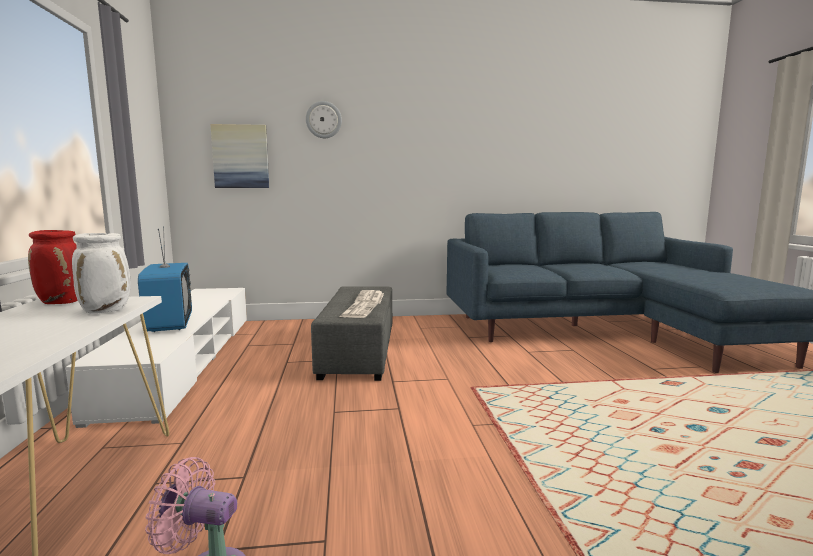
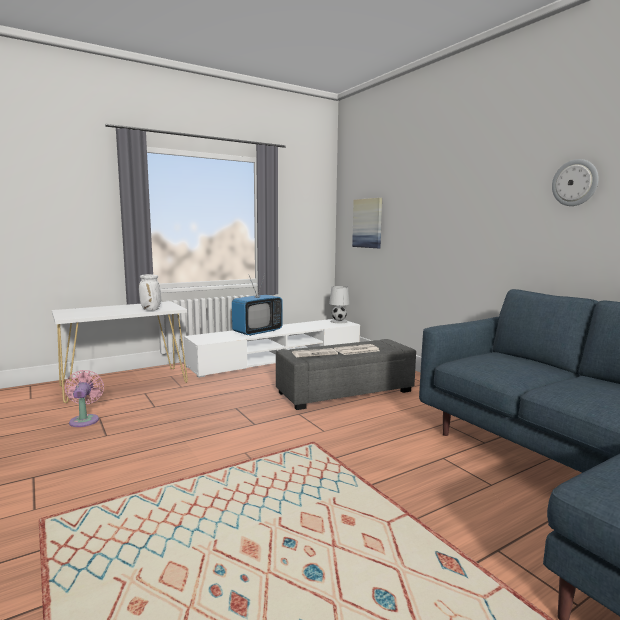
camera: 65 degrees right, 0 degrees up
(63, 302) = (164, 304): red vase -> none
(211, 290) = (339, 321): none -> white table lamp
(323, 120) = (416, 189): wall clock -> wall clock (575, 183)

